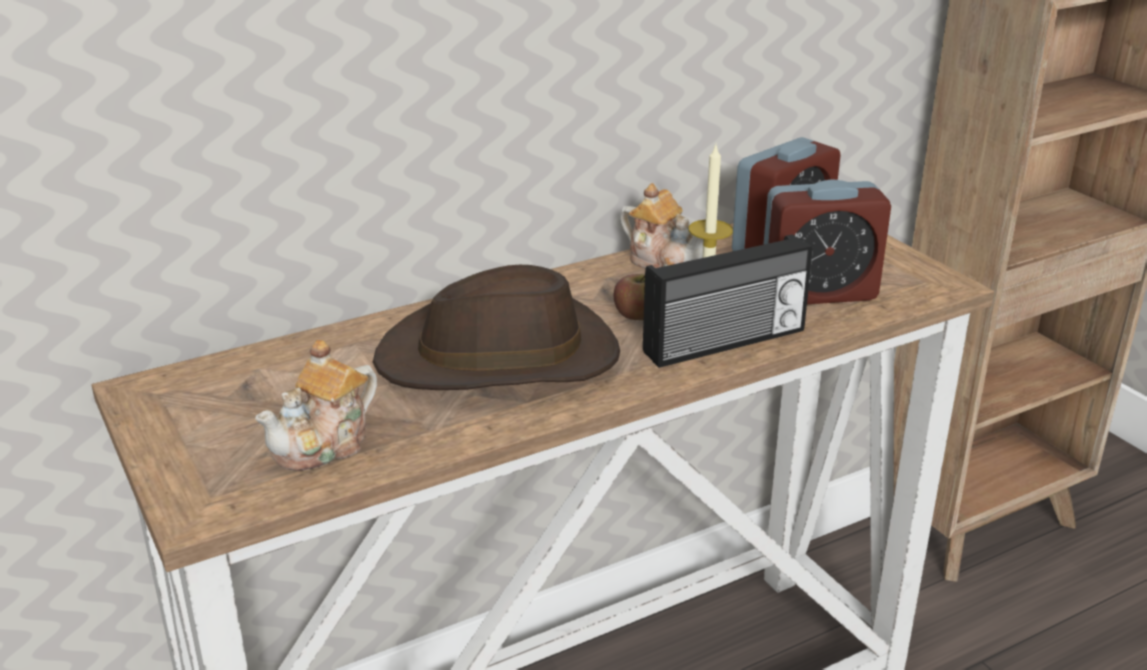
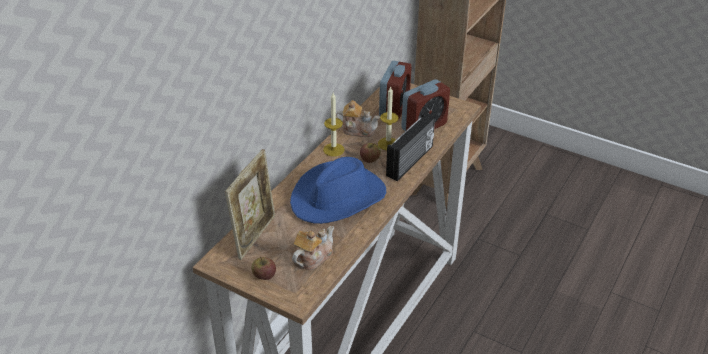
camera: 30 degrees left, 10 degrees up
(192, 443) = (264, 276): none -> apple
(262, 370) = (255, 235): none -> picture frame
(325, 445) = (313, 257): teapot -> teapot turned 150 degrees counterclockwise
(500, 358) = (338, 197): brown hat -> blue hat
(580, 280) = (333, 150): none -> candle

